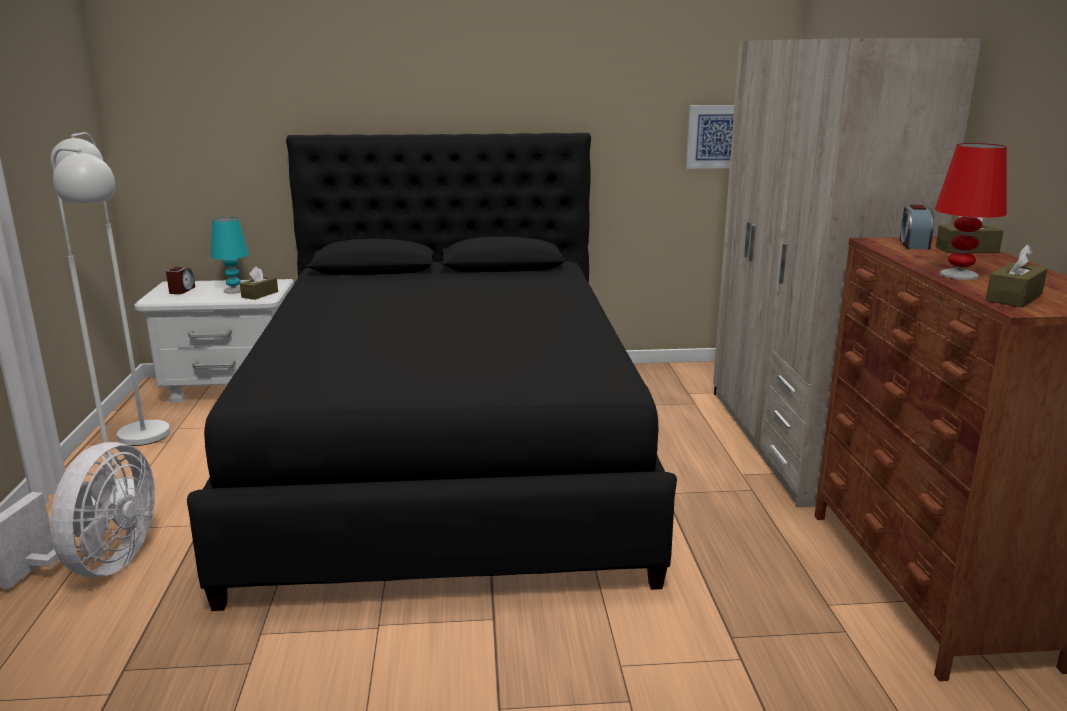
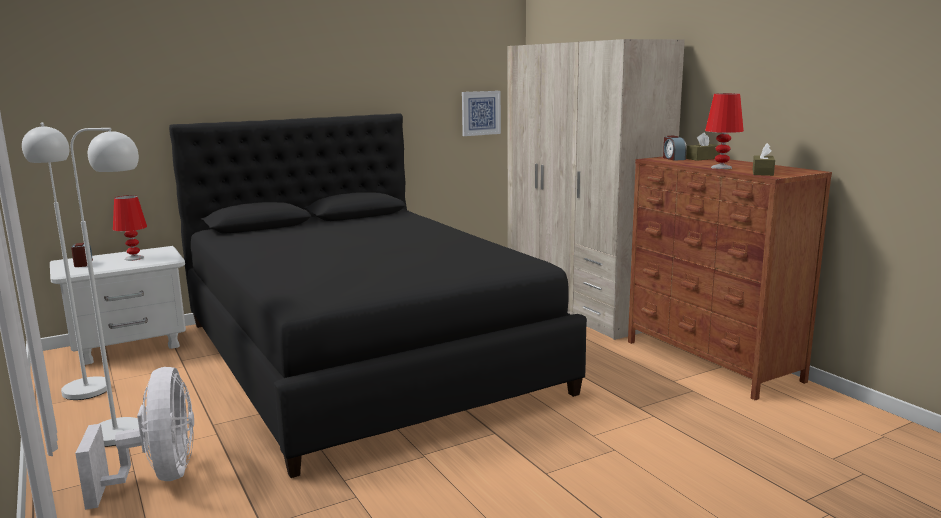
camera: 25 degrees left, 5 degrees down
(234, 290) = (134, 258): turquoise table lamp -> red table lamp
(260, 294) = (163, 258): brown tissue box -> none

